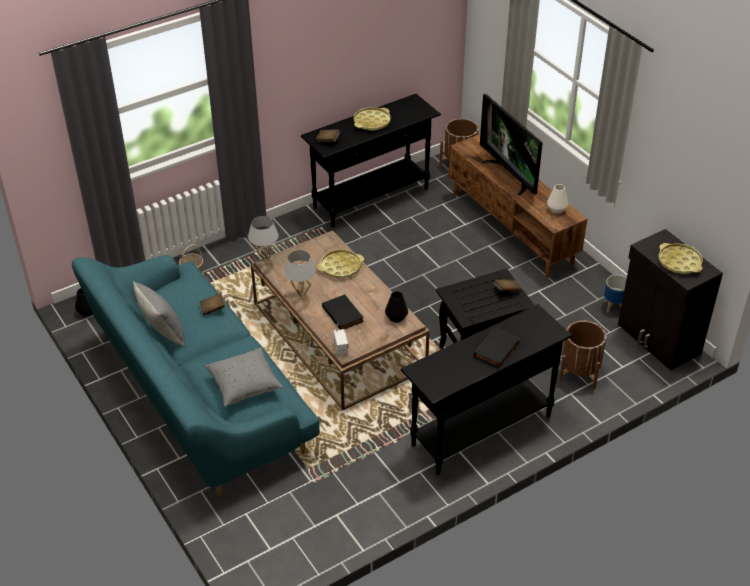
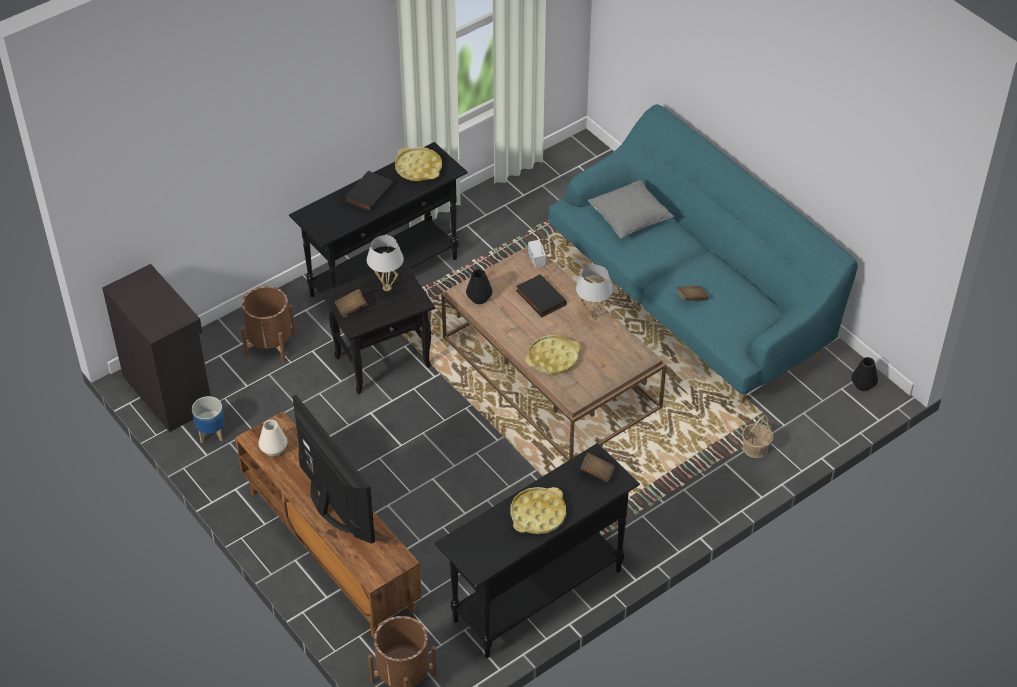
camera: 175 degrees right, 5 degrees up
(162, 333) = (737, 270): grey pillow -> none
(265, 262) = (647, 360): white table lamp -> white table lamp (387, 288)
(679, 262) = (148, 297): yellow tray -> yellow tray (418, 168)

